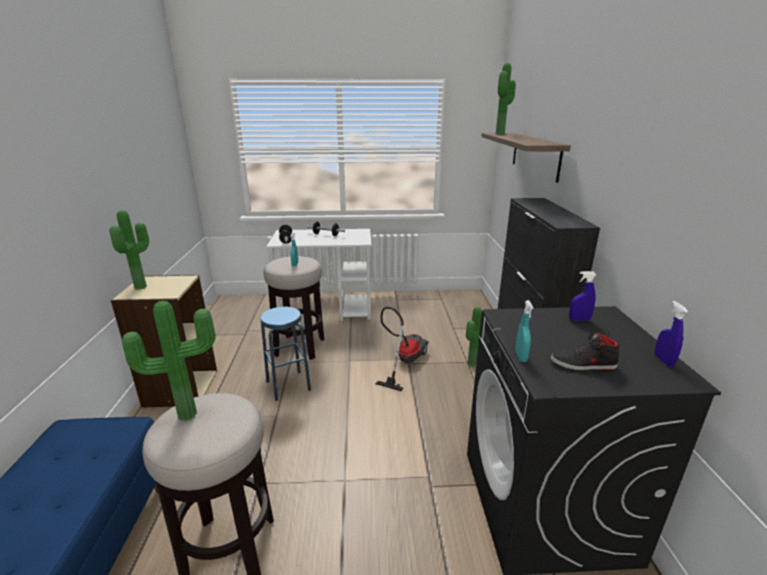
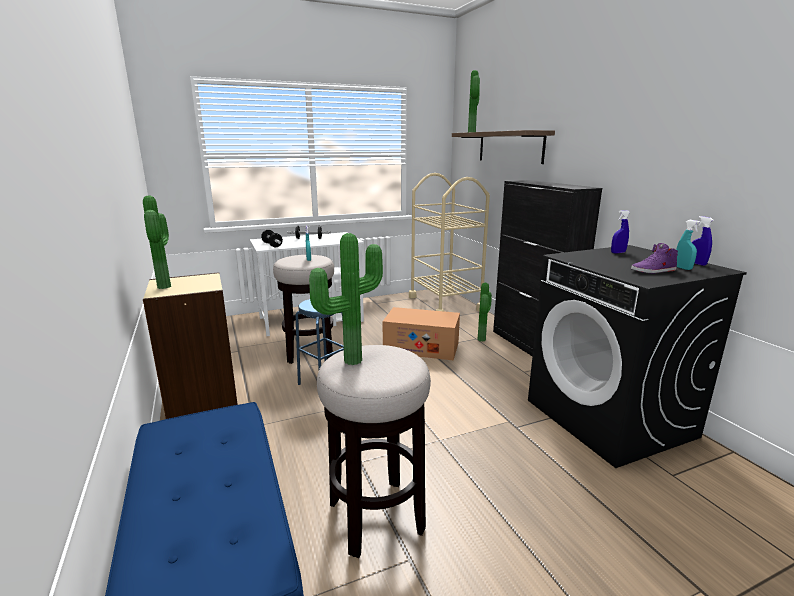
camera: 20 degrees left, 5 degrees down
(404, 362) = (421, 347): vacuum cleaner -> cardboard box
(465, 311) = (445, 303): none -> beige cart
(521, 357) = (609, 272): turquoise spray bottle -> turquoise spray bottle (682, 268)
(583, 364) = (653, 270): black shoe -> purple shoe

